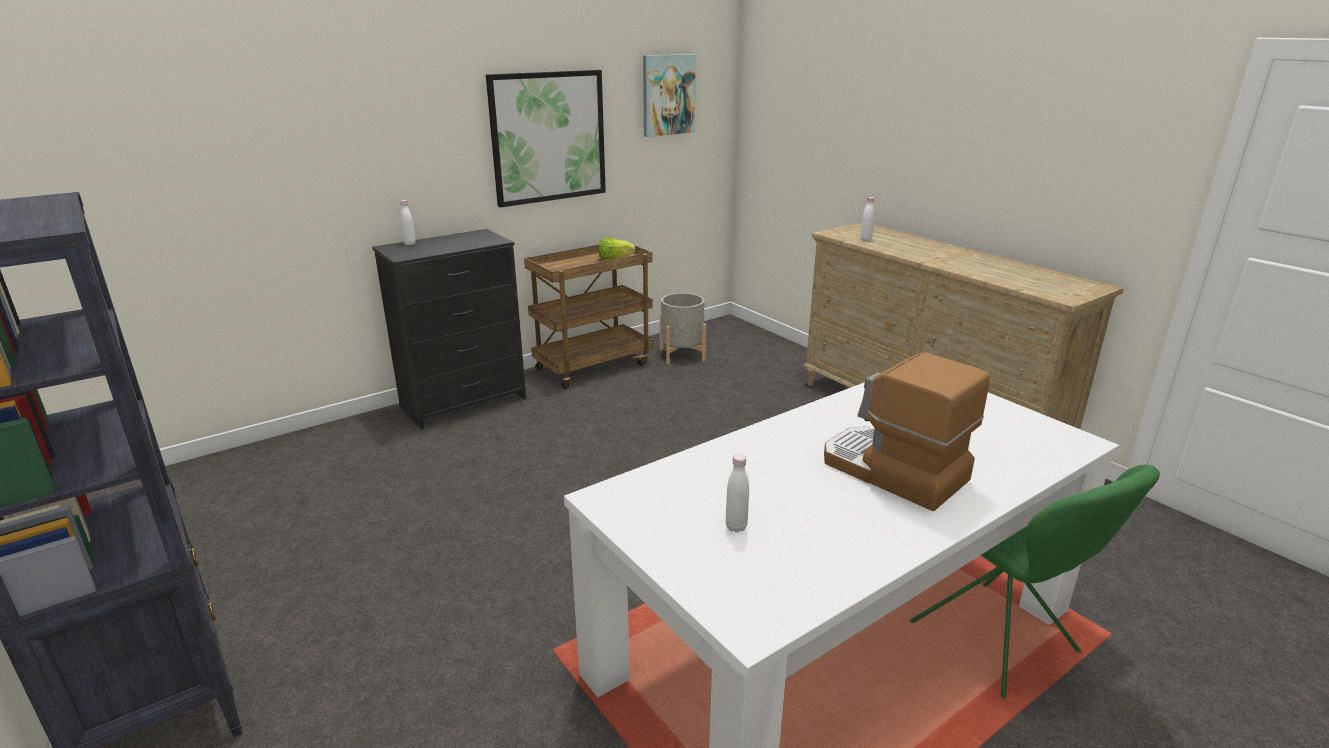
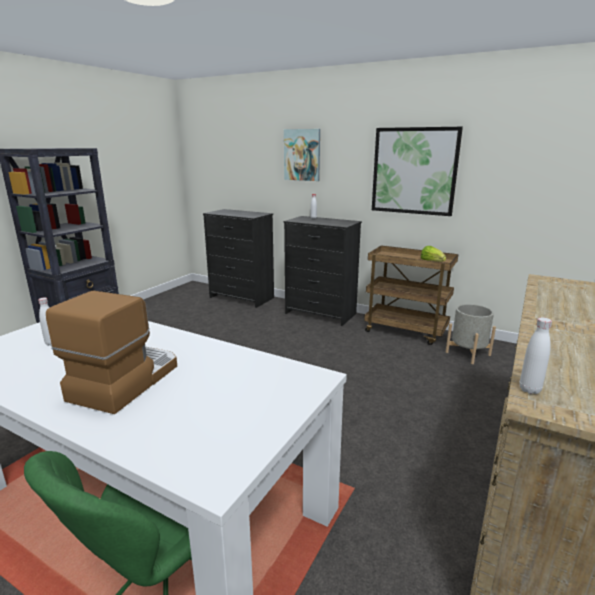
camera: 65 degrees right, 5 degrees down
(283, 454) = (241, 298): none -> black dresser
(668, 95) = (529, 149): picture -> picture (302, 155)
(865, 239) = (553, 291): white bottle -> white bottle (529, 389)

